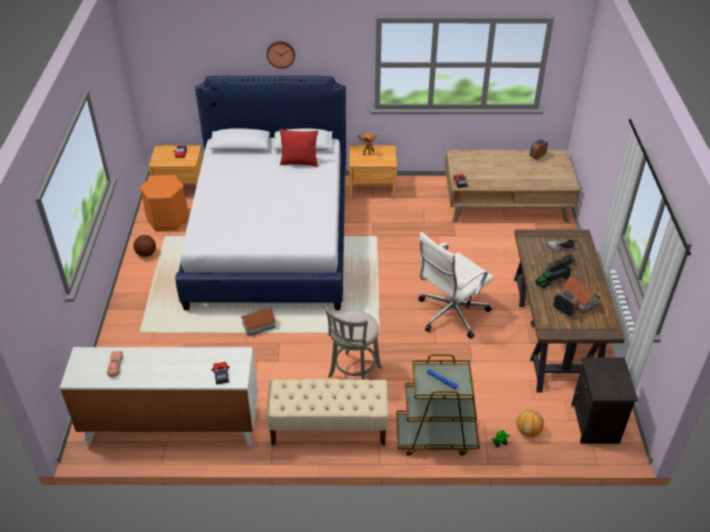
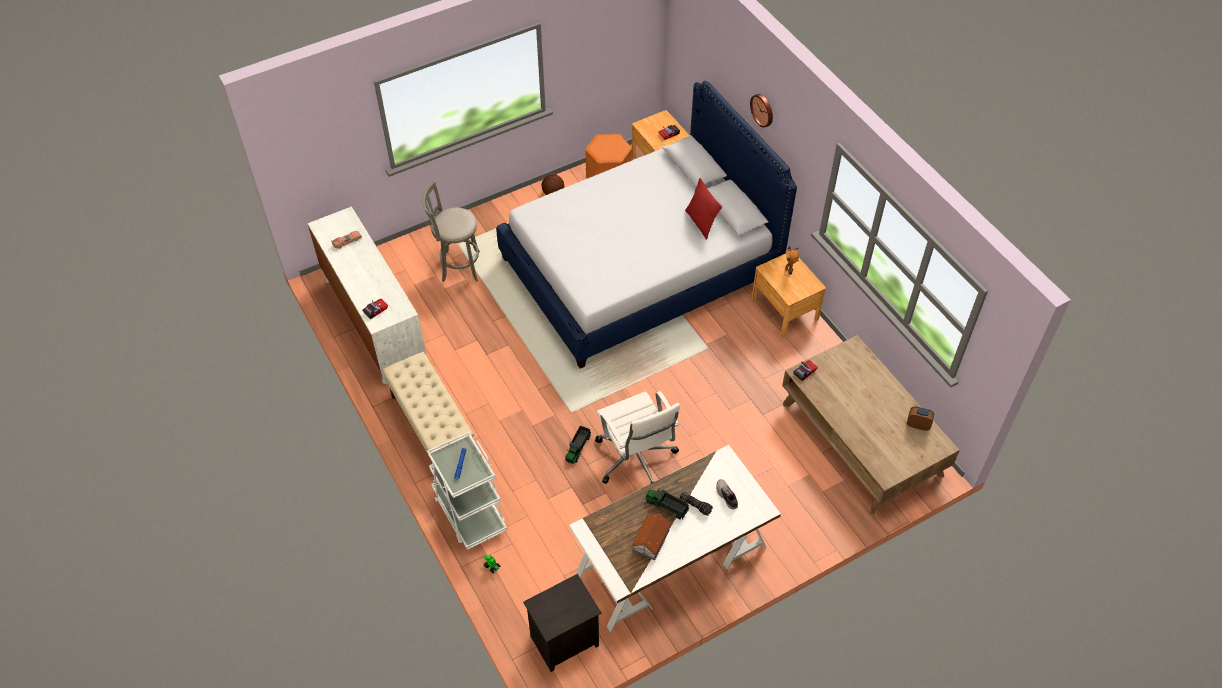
camera: 60 degrees right, 10 degrees up
(258, 325) = (519, 319): toy house -> none
(353, 374) = (505, 417): grey stool -> grey stool (458, 266)
(417, 342) = (578, 448): none -> toy truck
(436, 436) = (469, 512): brown cart -> white cart
(450, 314) = (636, 459): white office chair -> white office chair turned 135 degrees counterclockwise
(528, 431) = (520, 585): basketball -> none
(554, 332) = (671, 562): brown desk -> white desk
(564, 311) = (624, 533): alarm clock -> none

